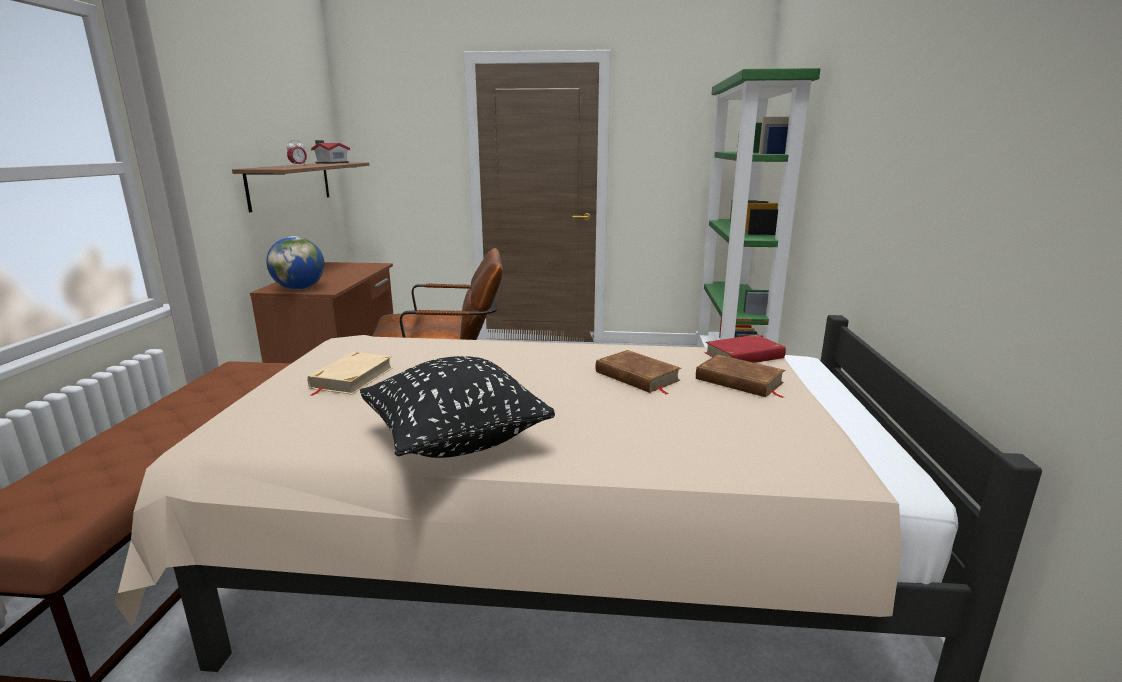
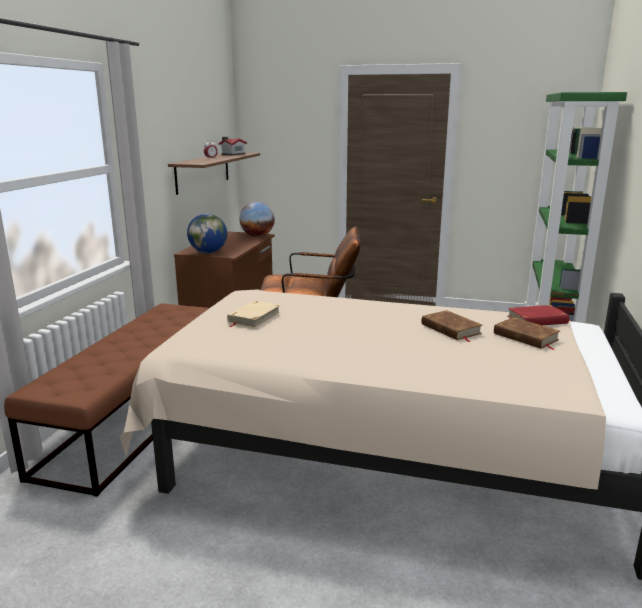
camera: 10 degrees right, 0 degrees up
(370, 266) = (257, 236): none -> globe
(456, 440) = (323, 359): black pillow -> none

